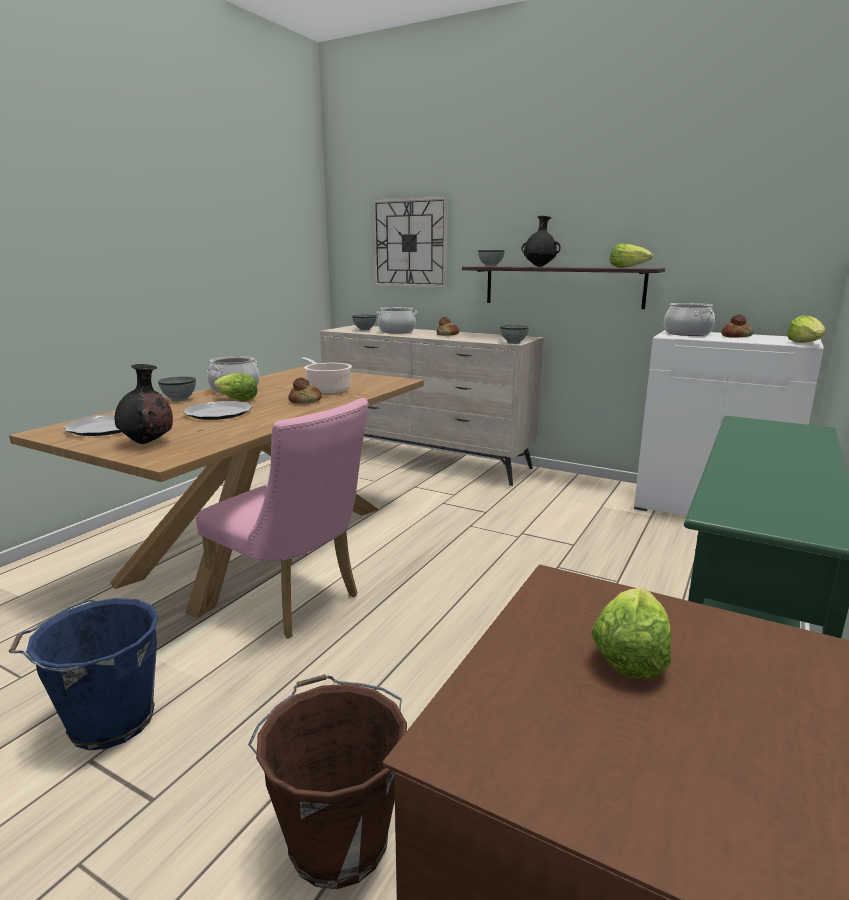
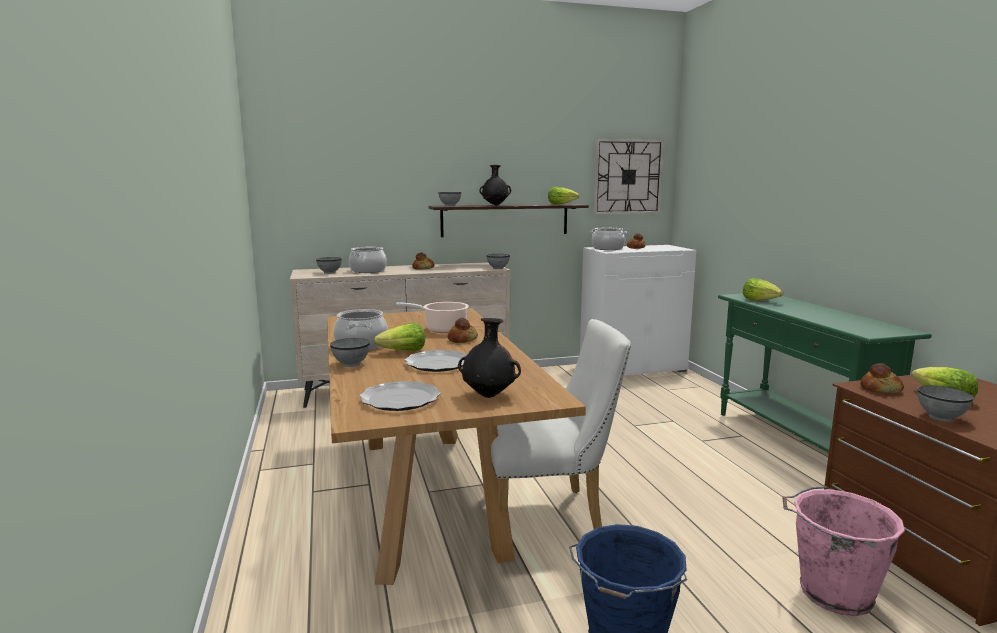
camera: 45 degrees left, 5 degrees down
(294, 602) = (551, 515): pink chair -> white chair
(337, 838) = (832, 593): brown bucket -> pink bucket
(410, 243) = (356, 185): wall clock -> wall clock (628, 177)
(501, 668) = (941, 417): none -> grey bowl
(571, 600) = (881, 390): none -> bread
(806, 343) = (681, 248): lettuce -> lettuce (760, 300)

